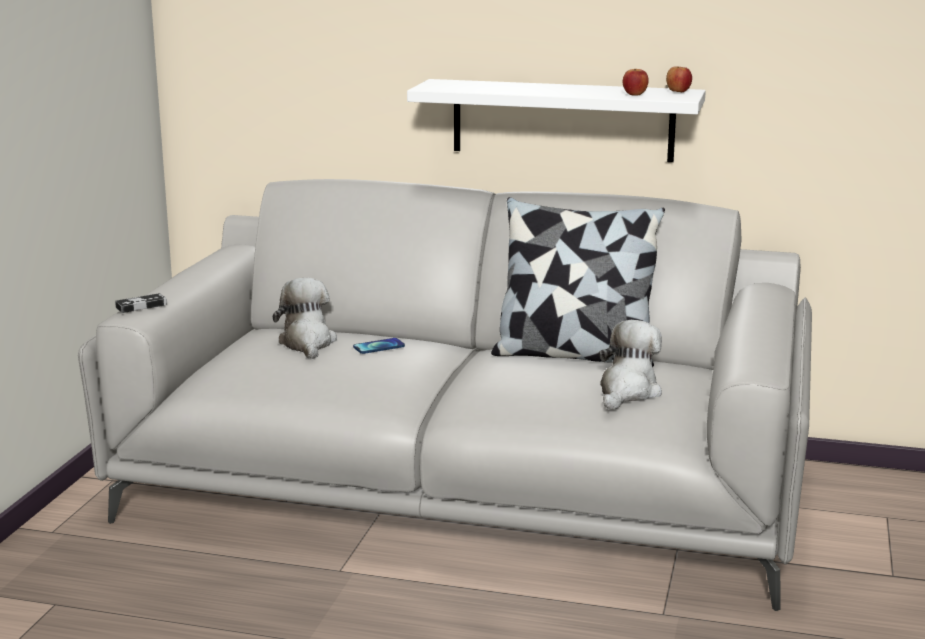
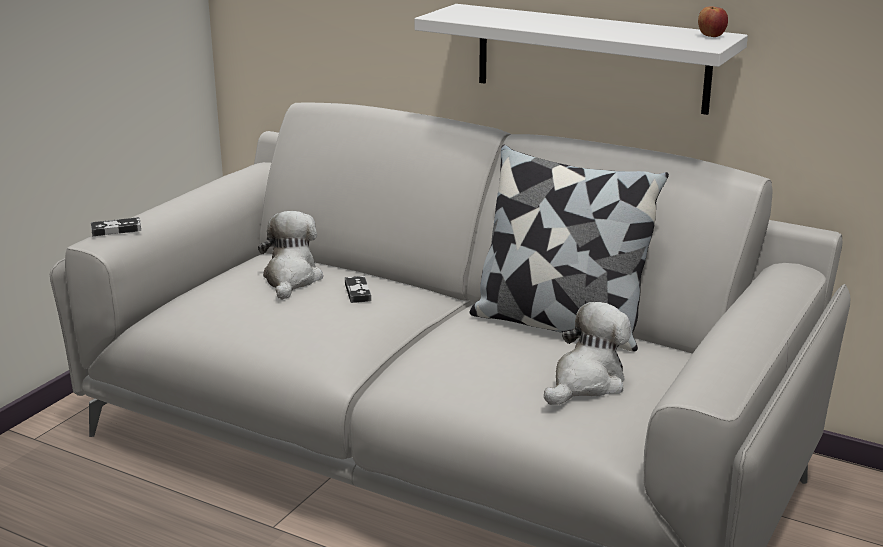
camera: 15 degrees right, 5 degrees up
(379, 347) = (357, 292): phone -> game controller
(635, 94) = (656, 37): apple -> none

